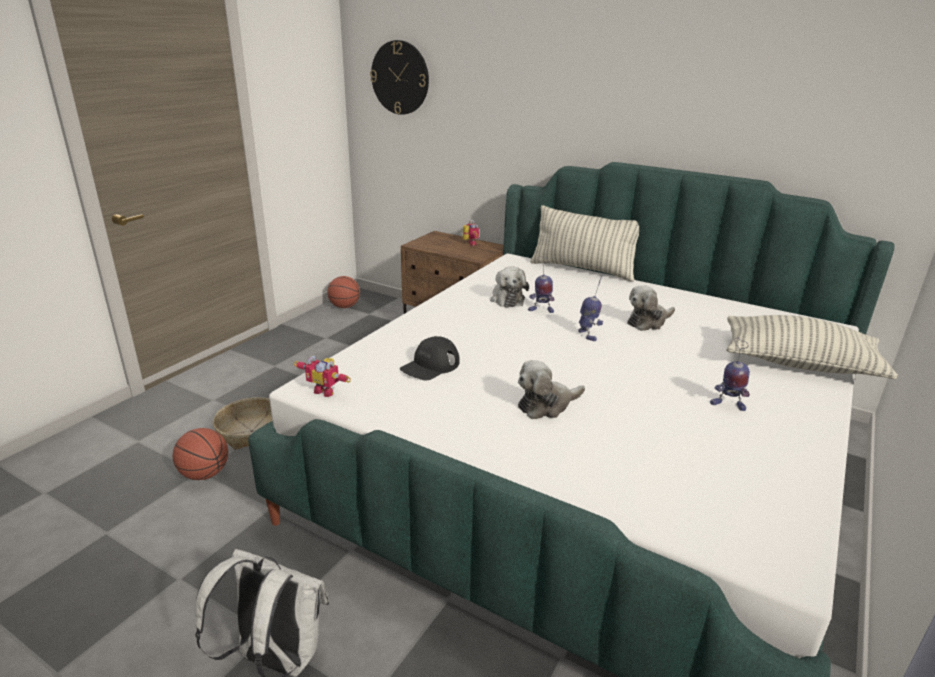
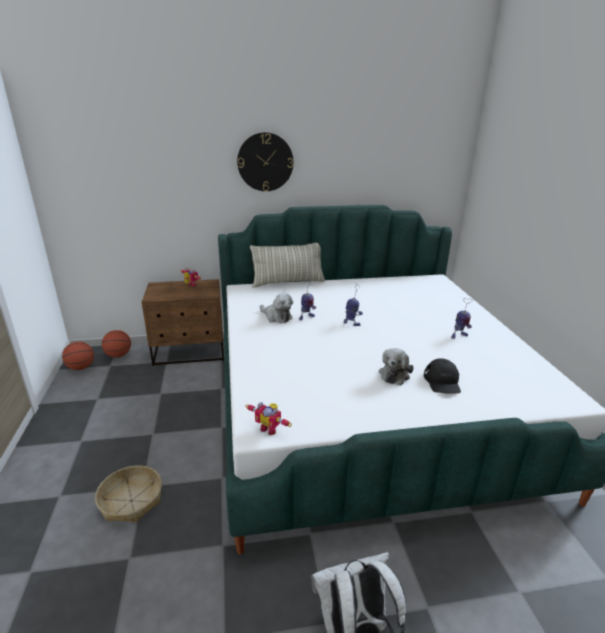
camera: 40 degrees left, 0 degrees up
(205, 474) = (136, 555): basketball -> basketball (118, 355)
(326, 390) = (270, 428): toy robot -> toy robot turned 45 degrees clockwise
(400, 78) = (93, 164): wall clock -> wall clock (265, 162)
(430, 366) = (303, 380): black cap -> black cap (442, 381)
(648, 322) = (366, 304): plush toy -> none
(799, 364) = (452, 302): pillow -> none

